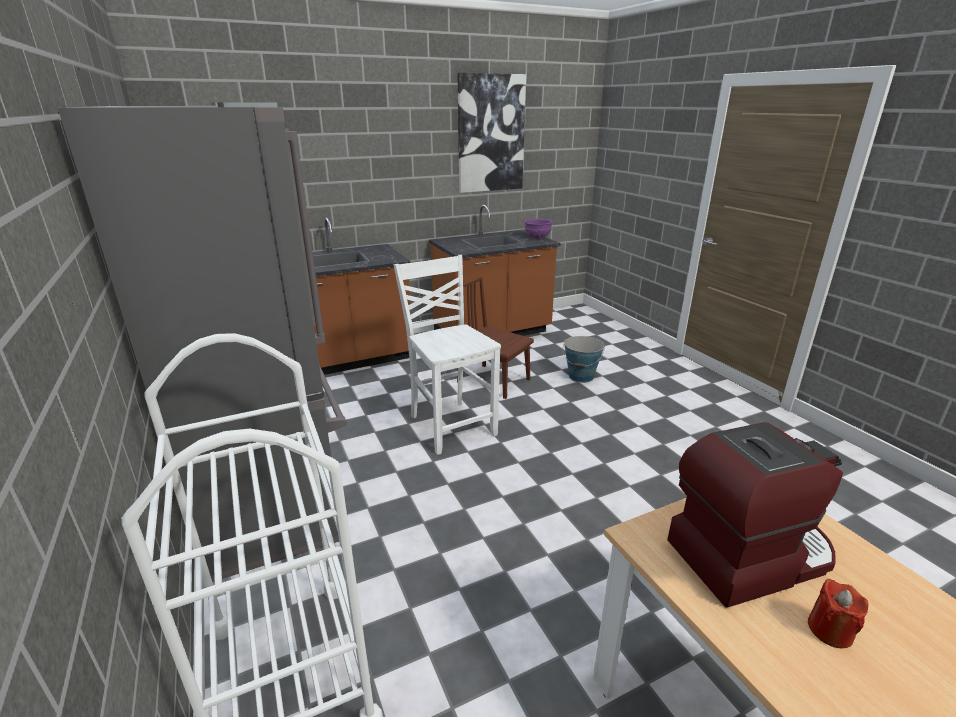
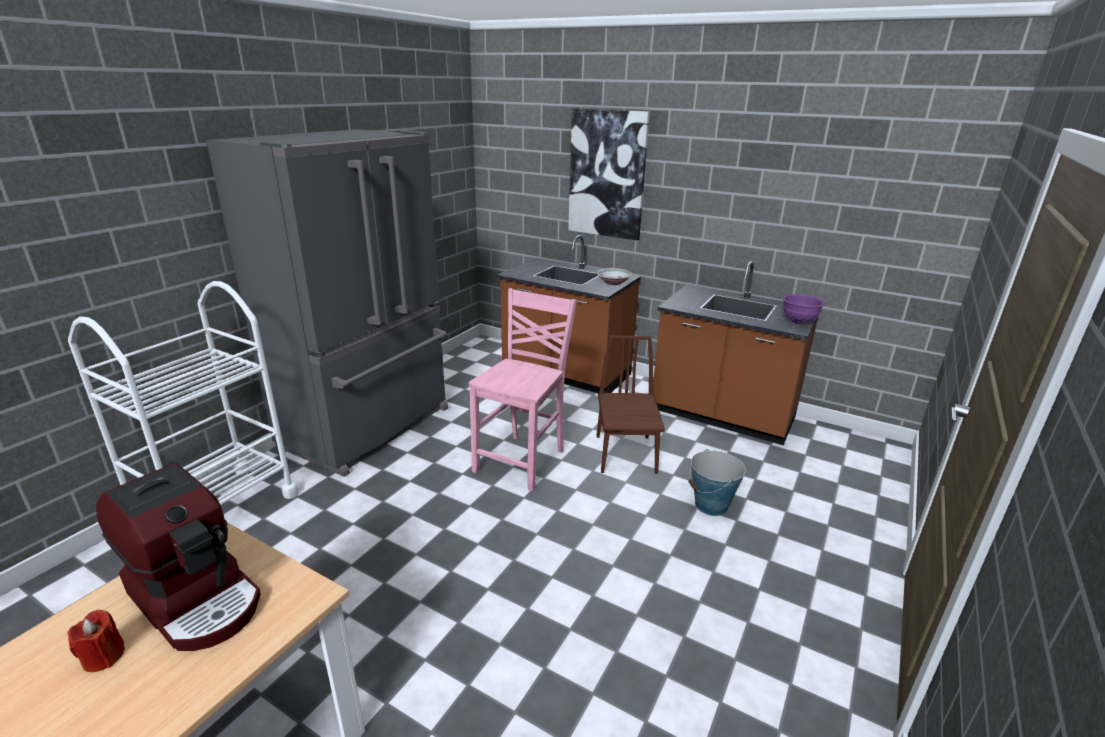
camera: 55 degrees right, 0 degrees up
(385, 252) = (614, 282): none -> bowl
(451, 425) = (522, 461): white chair -> pink chair
(490, 134) = (790, 177): picture -> picture (607, 174)

